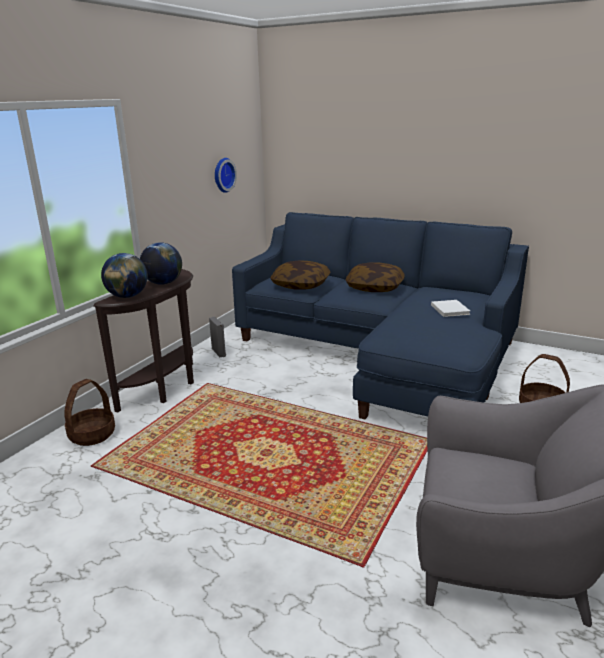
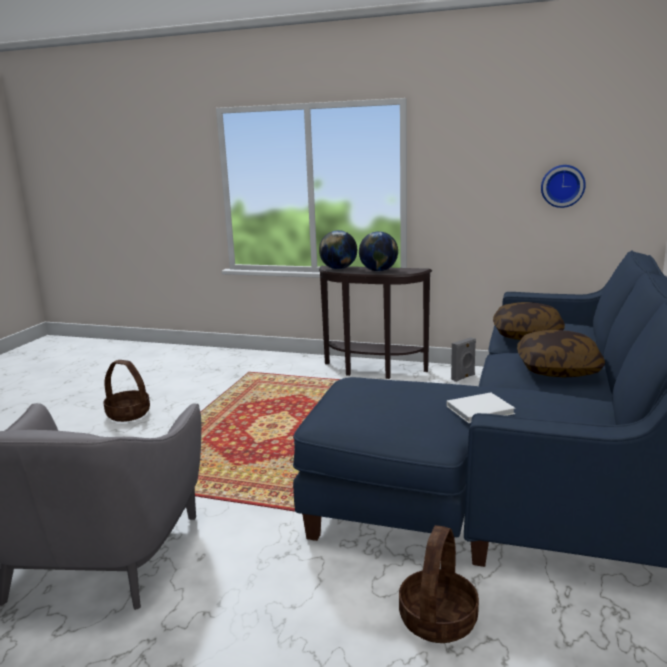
camera: 80 degrees right, 5 degrees down
(92, 435) = (289, 363): basket -> basket (129, 414)

